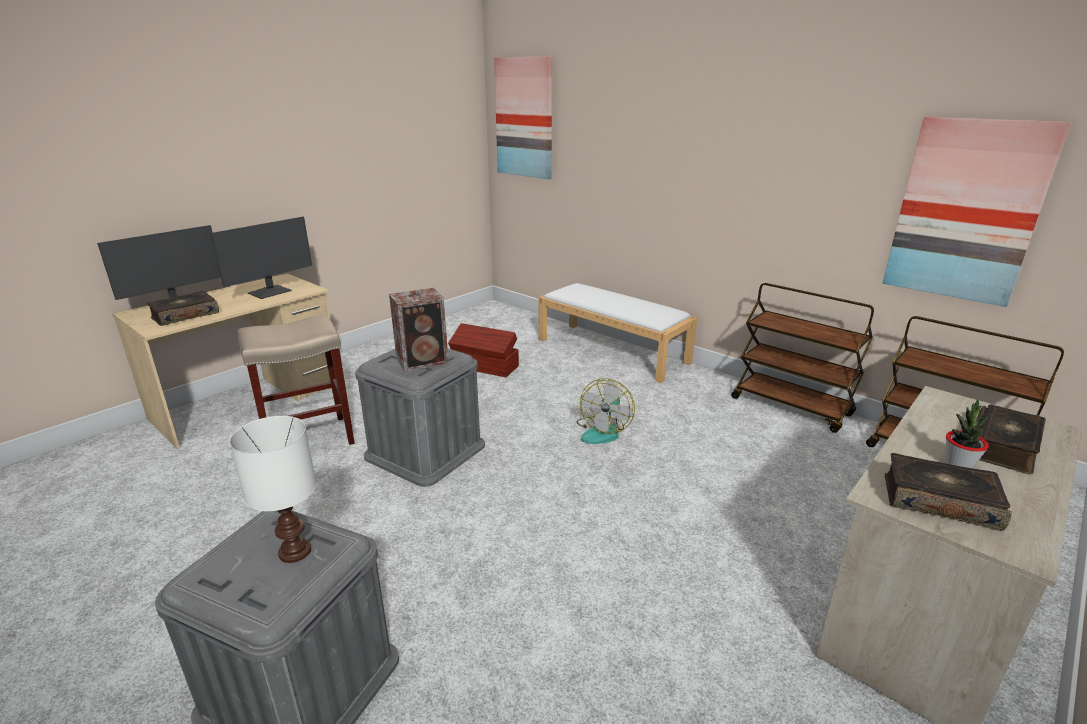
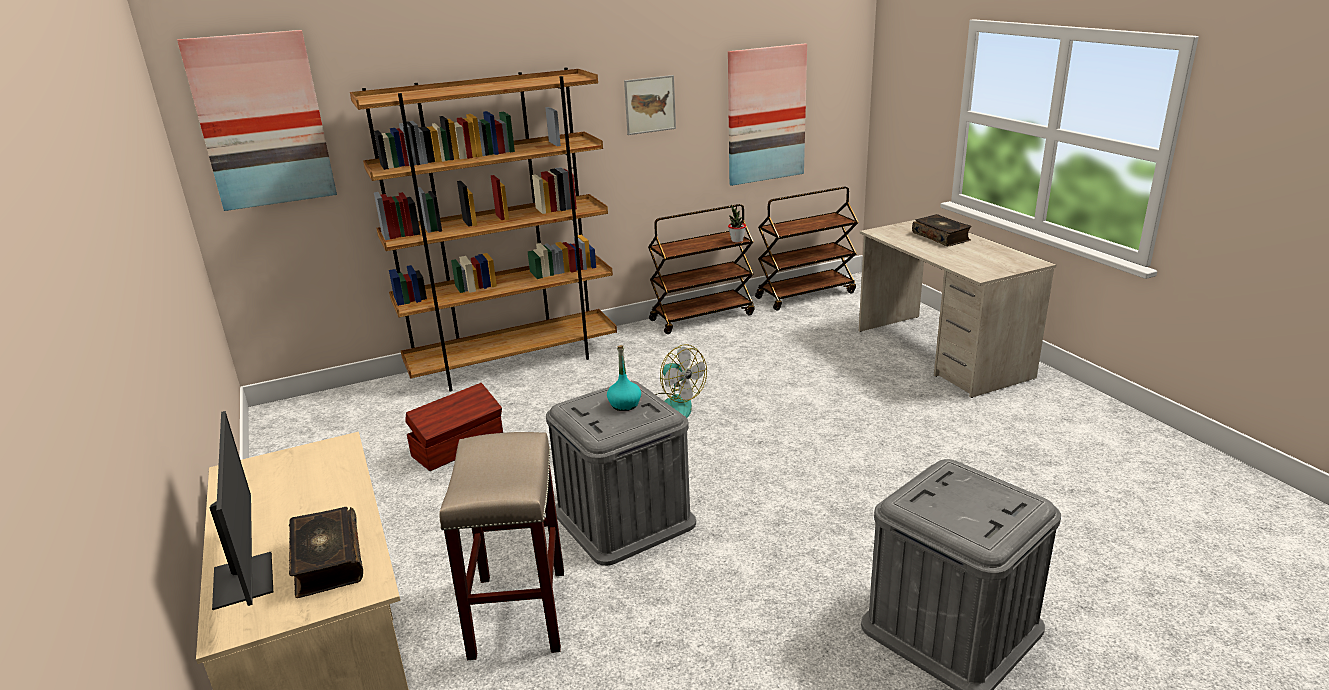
camera: 65 degrees left, 0 degrees up
(270, 292) = (305, 480): monitor -> none
(295, 552) = (960, 488): white table lamp -> none
(424, 361) = (624, 405): speaker -> turquoise bottle
(613, 351) = (514, 363): white bench -> brown bookcase
(804, 164) = (650, 105): none -> picture
(939, 501) = (989, 264): book -> none
(957, 466) = (956, 251): potted plant -> potted plant (737, 240)

